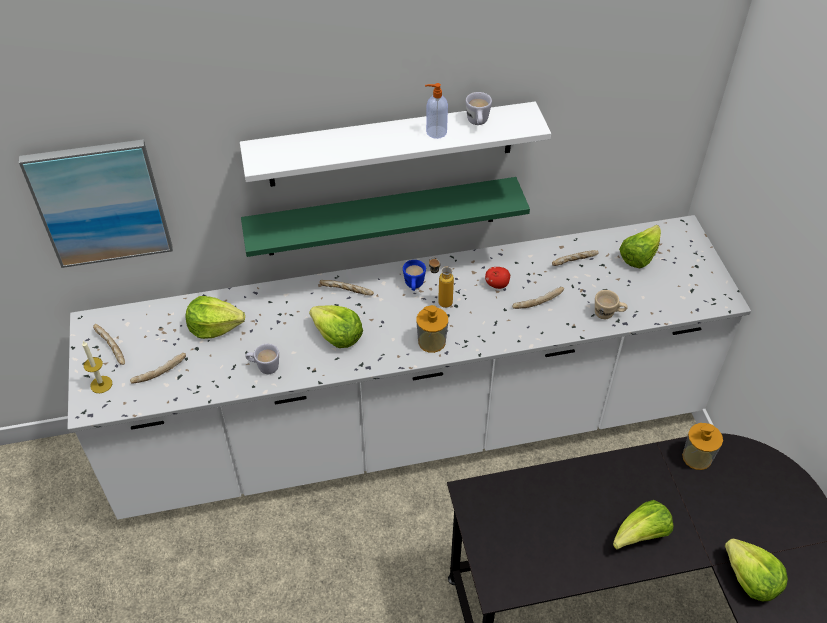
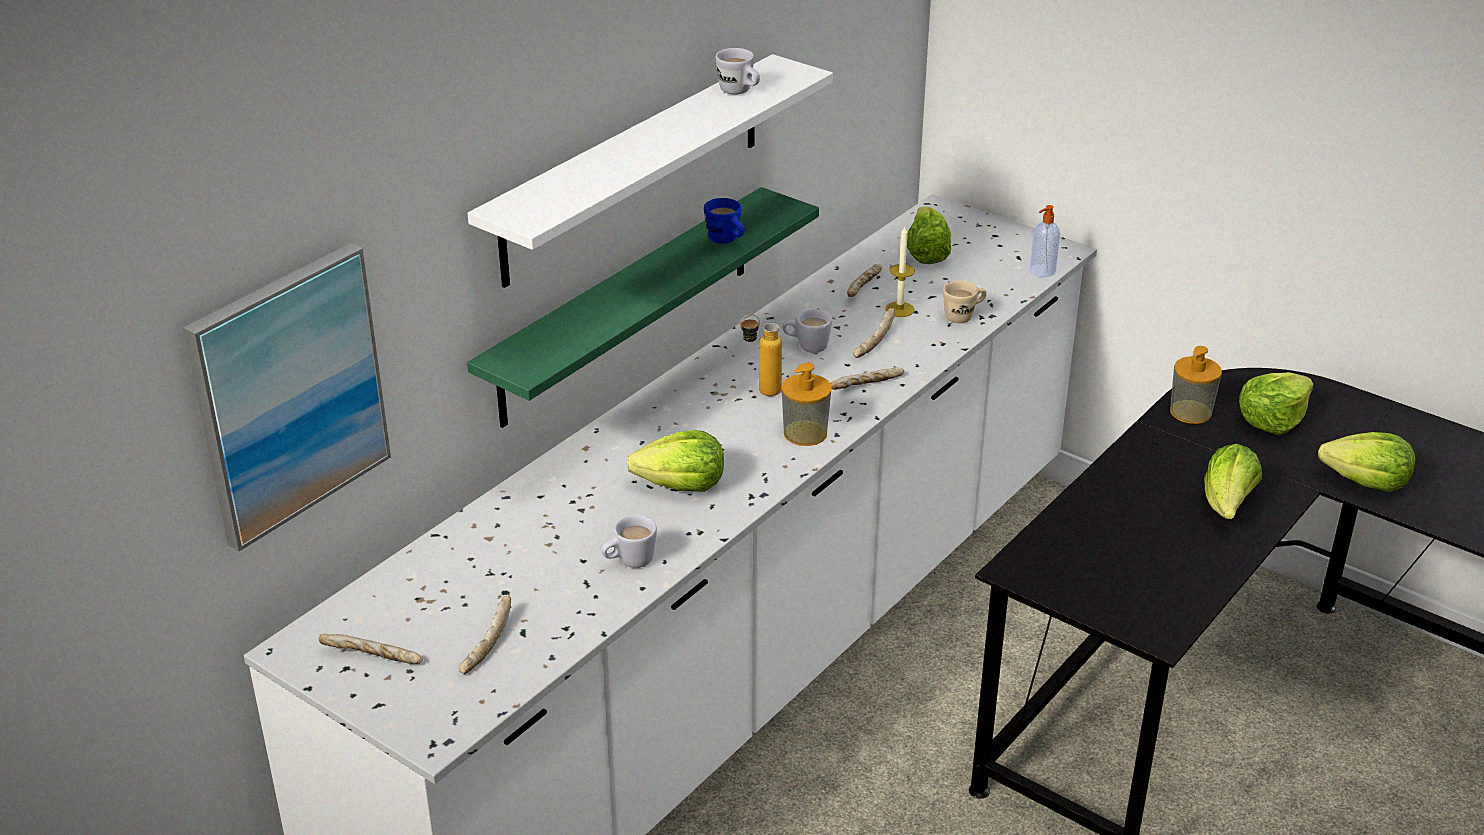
camera: 40 degrees left, 15 degrees down
(101, 384) = (416, 702): candle -> candle (899, 309)
(215, 327) = (499, 558): lettuce -> lettuce (1272, 420)
(347, 292) = (631, 438): bread -> bread (867, 386)
(414, 286) = (709, 393): blue mug -> blue mug (727, 241)
(435, 132) = (704, 116): soap dispenser -> soap dispenser (1041, 271)
(497, 284) = (806, 346): apple -> white mug

